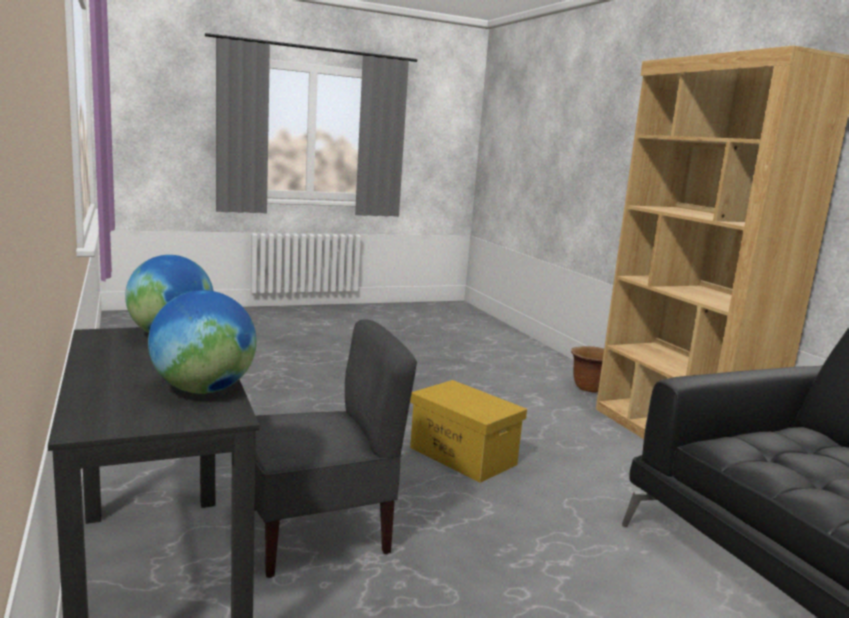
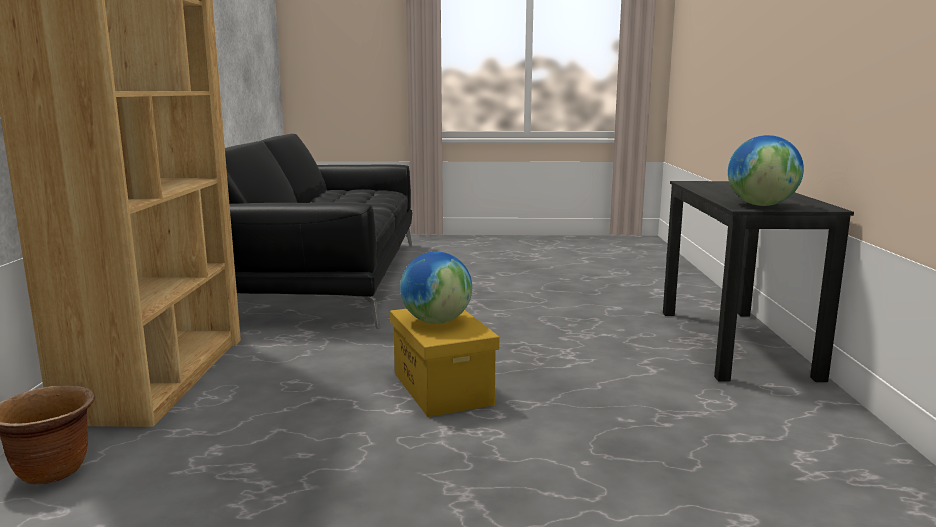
camera: 155 degrees left, 0 degrees up
(203, 390) = (706, 187): globe -> globe (436, 321)
(318, 533) = (621, 350): grey chair -> none

